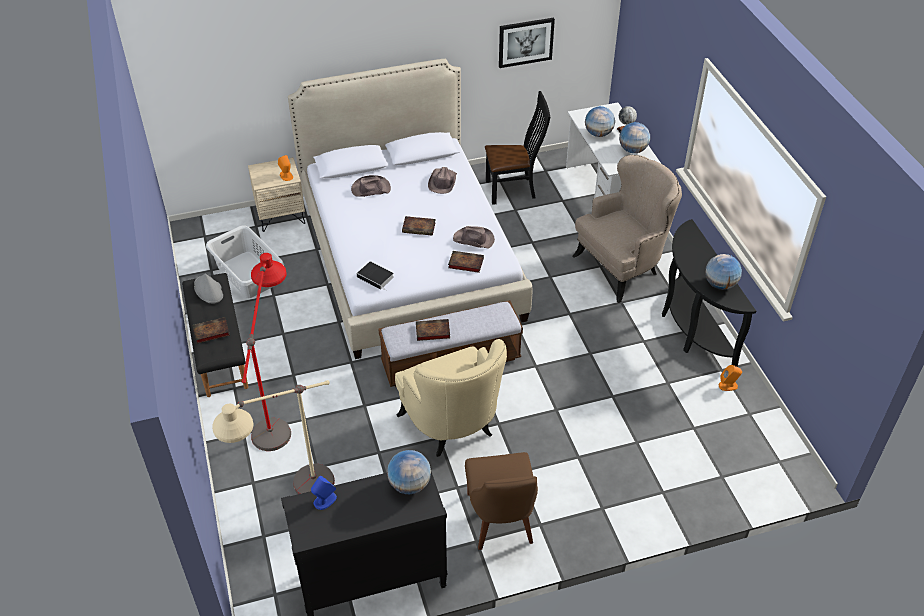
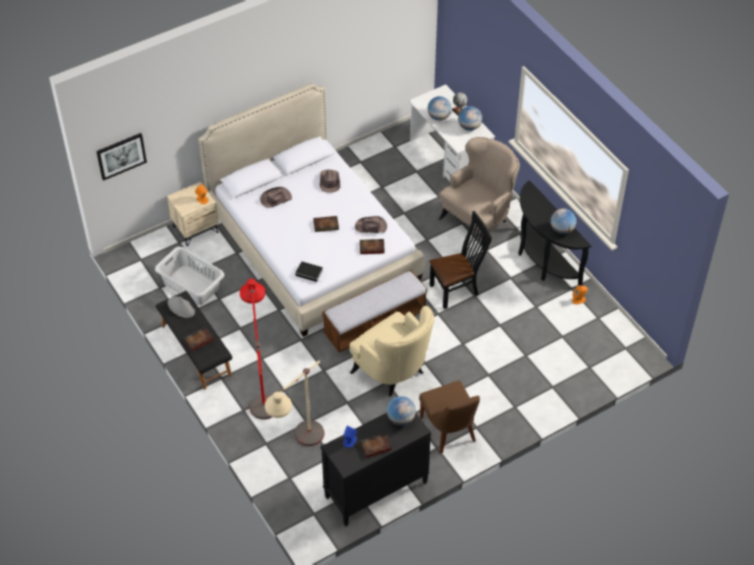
camera: 15 degrees left, 5 degrees up
(431, 332) = (363, 306): book -> book (375, 447)
(514, 189) = (375, 169): black chair -> black chair (457, 290)
(525, 42) = (369, 54): picture -> picture (121, 156)

